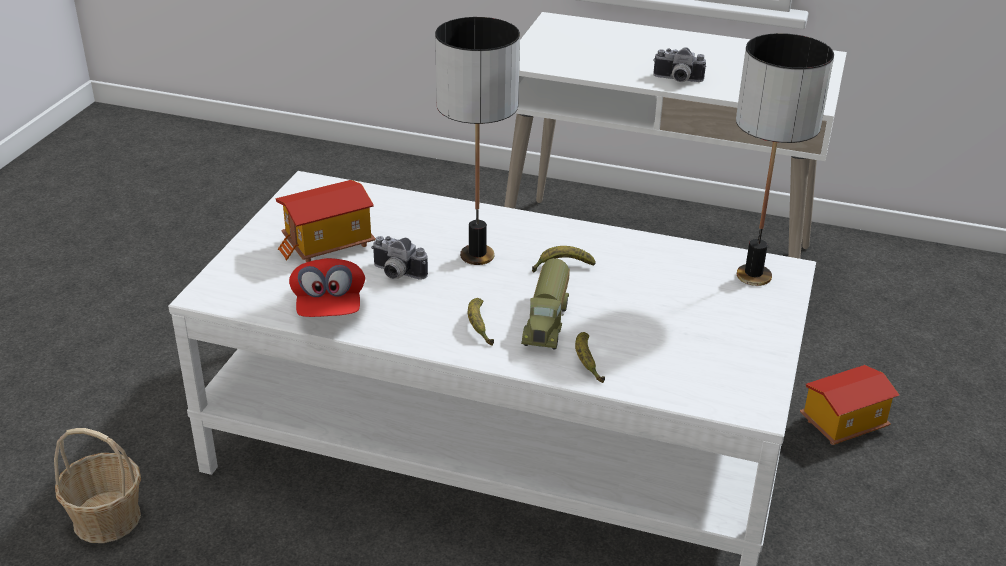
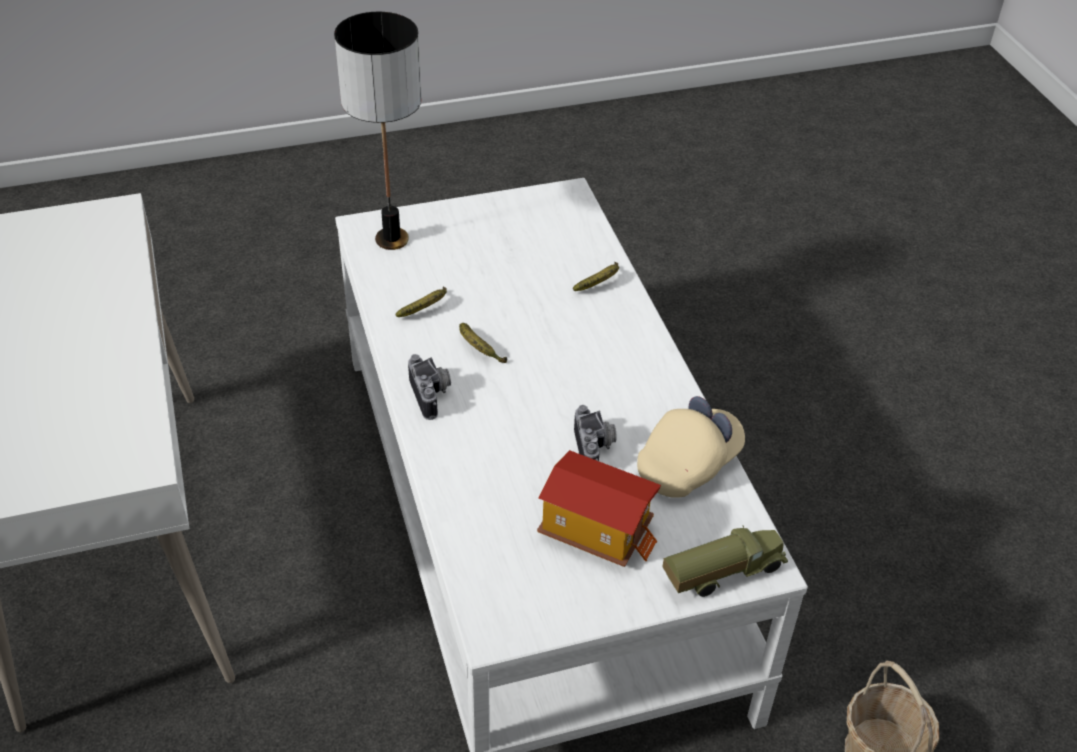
camera: 125 degrees left, 10 degrees up
(329, 307) = (689, 464): red cap -> beige cap
(476, 256) = (514, 411): table lamp -> none
(479, 326) = (616, 358): banana -> banana (426, 308)
(548, 322) = (570, 323): toy truck -> toy truck (722, 572)
(677, 80) = (116, 316): camera -> camera (433, 395)
(843, 423) = (326, 331): toy house -> none

